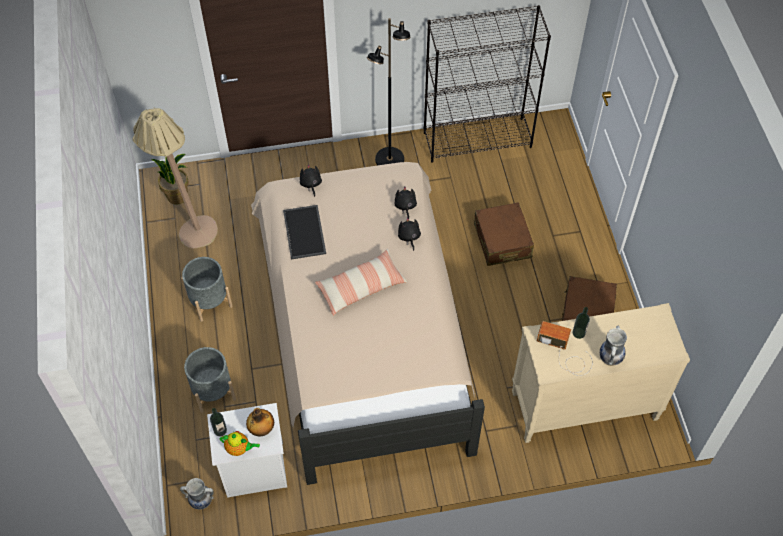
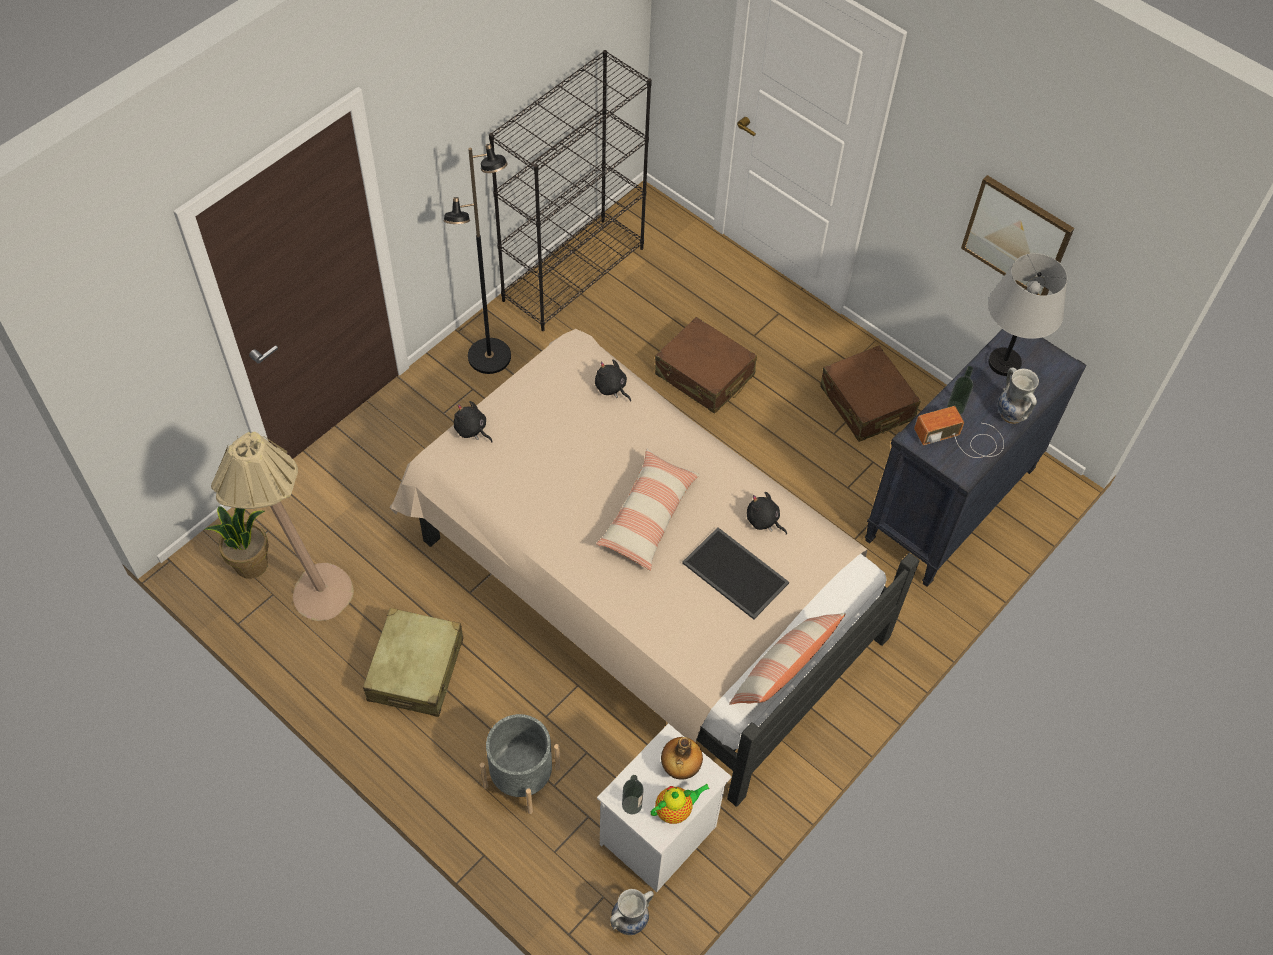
camera: 40 degrees left, 0 degrees up
(209, 301) = (416, 669): grey planter -> beige suitcase
(305, 232) = (520, 493): tray -> tray (737, 573)
(359, 416) = (782, 670): none -> pillow
(409, 237) = (649, 422): black plush toy -> black plush toy (764, 520)
(583, 407) = (950, 506): beige dresser -> black dresser
(635, 326) = (1003, 363): none -> grey table lamp
(692, 249) = (1017, 236): none -> picture

